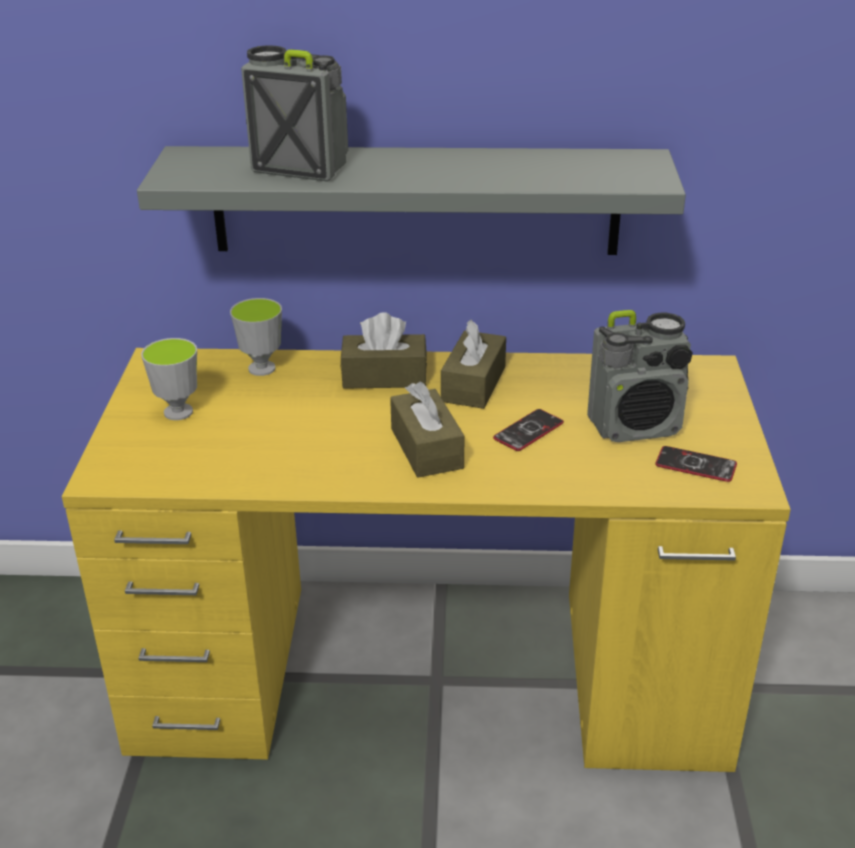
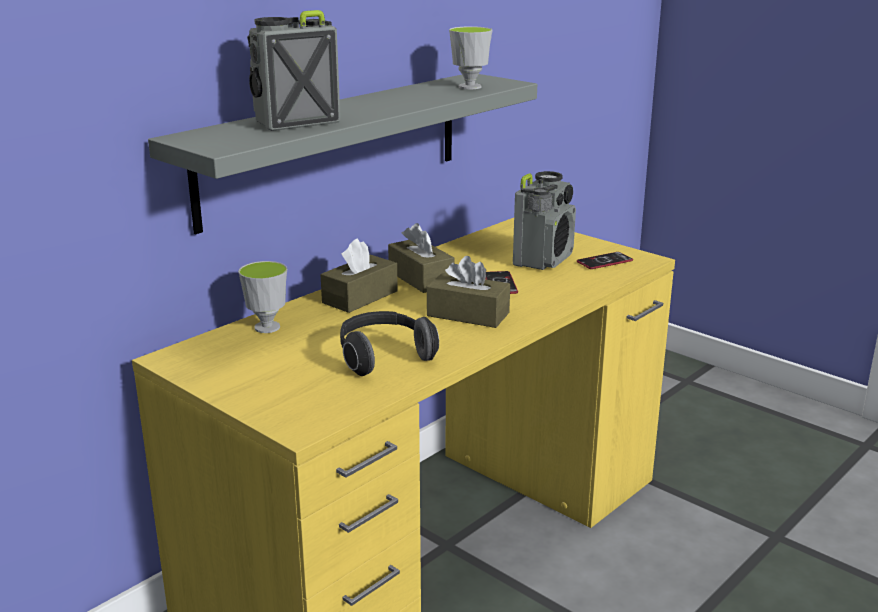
camera: 50 degrees left, 10 degrees down
(178, 412) = (266, 373): cup -> cup (470, 87)
(276, 449) = (383, 356): none -> headphones

